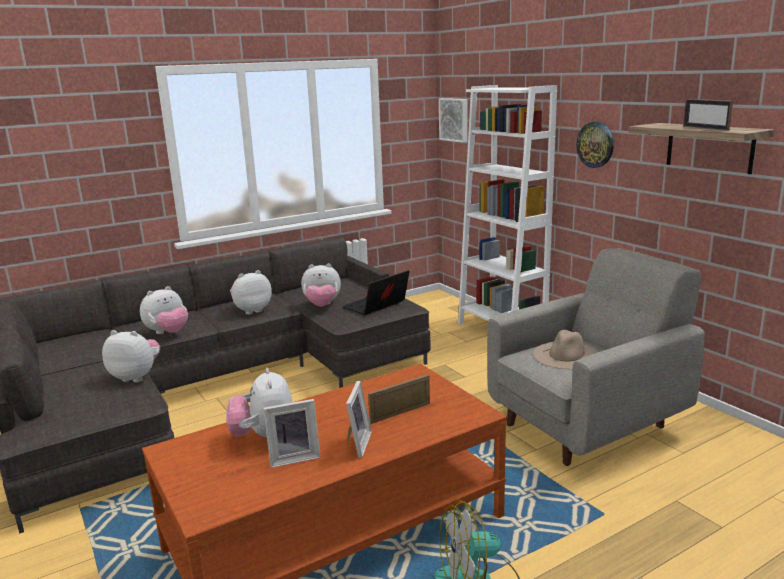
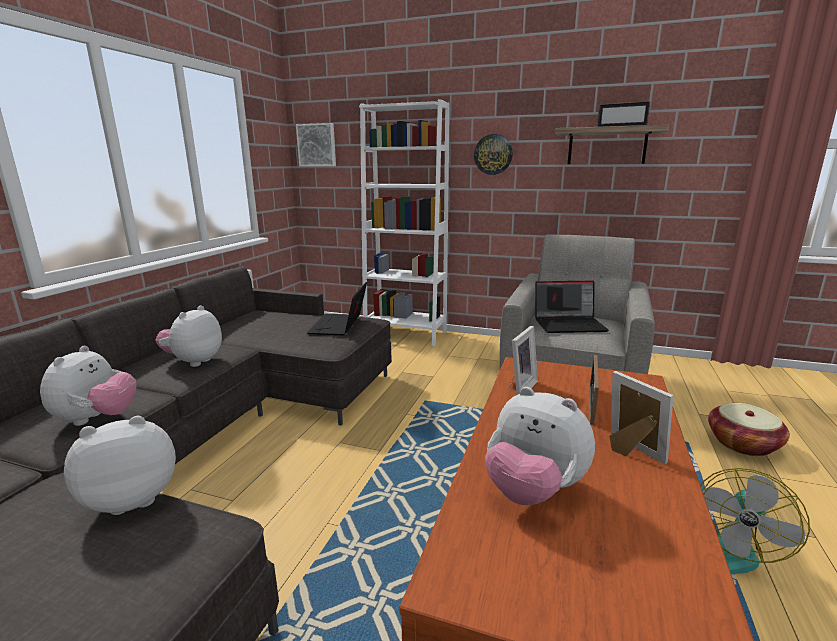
camera: 40 degrees left, 0 degrees up
(294, 457) = (614, 498): picture frame -> picture frame (519, 388)
(322, 305) = (278, 337): plush toy -> none
(566, 355) = (569, 324): beige hat -> laptop
(665, 540) = (742, 444): none -> basket

